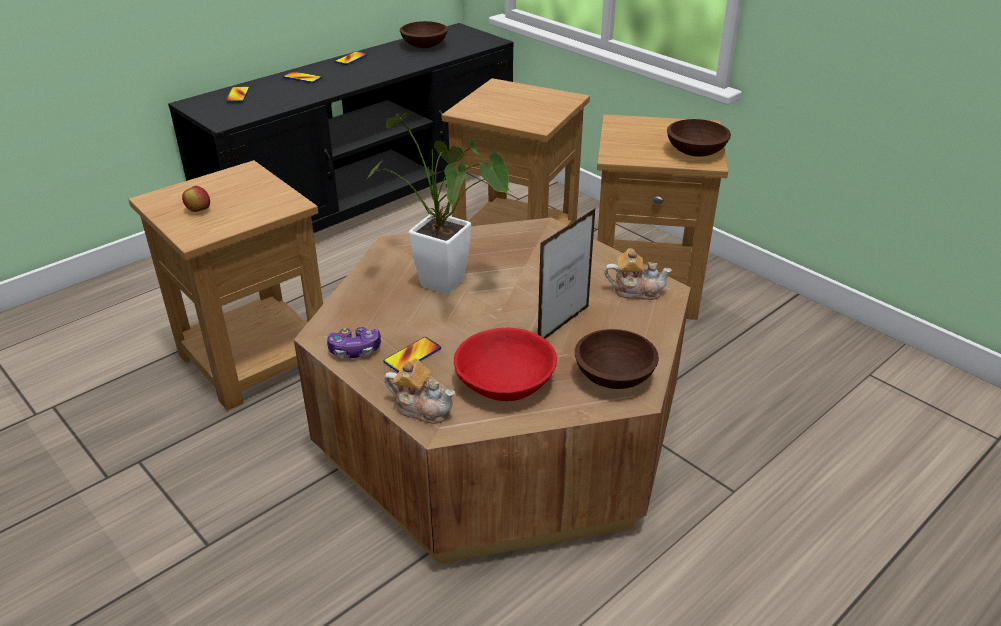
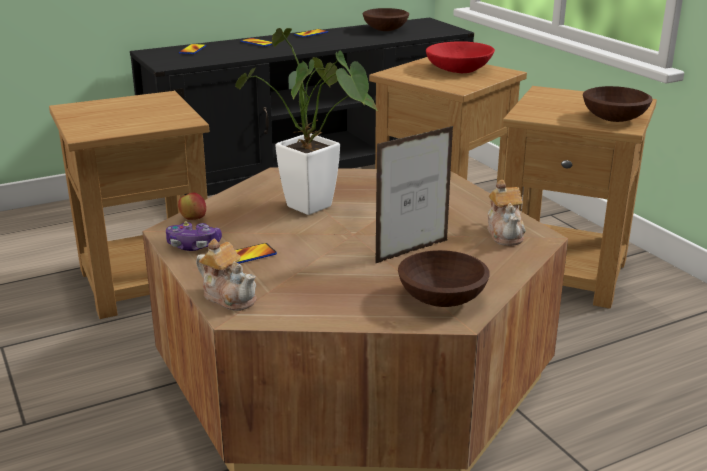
camera: 15 degrees right, 10 degrees down
(198, 210) = (101, 118): apple -> apple (193, 219)
(505, 381) = (325, 287): red bowl -> red bowl (459, 69)
(636, 290) = (505, 234): teapot -> teapot turned 60 degrees clockwise

